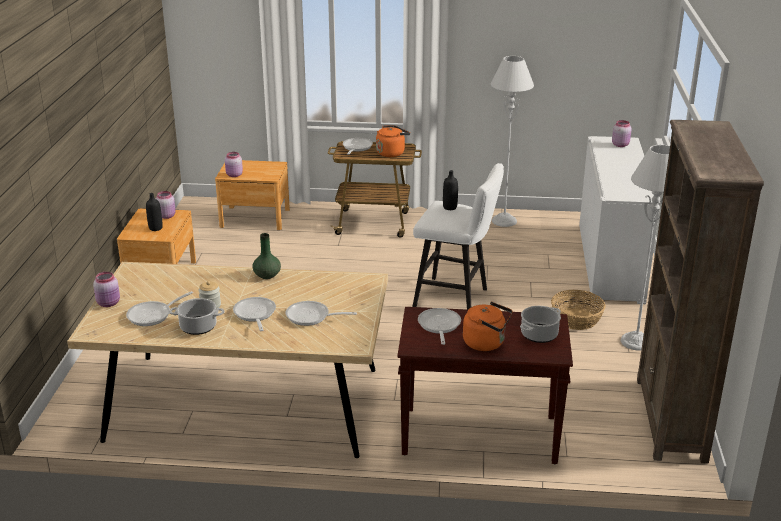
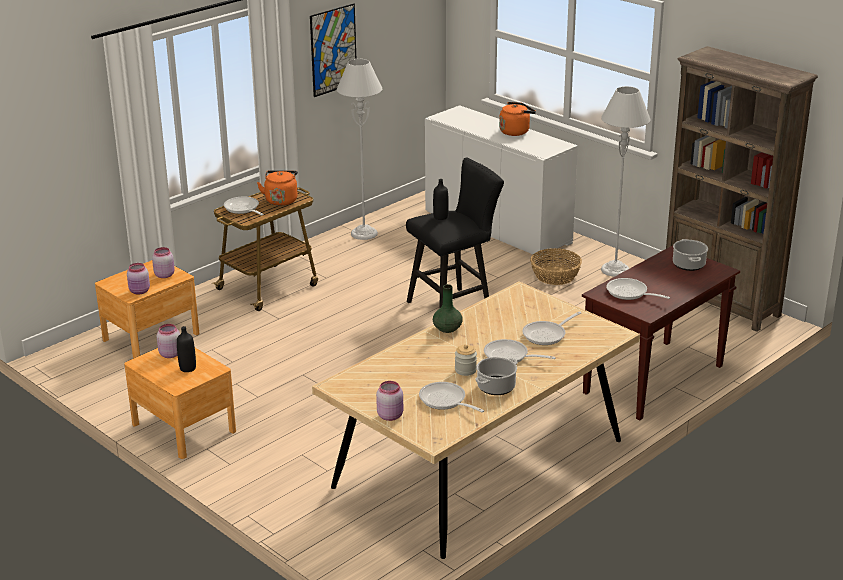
camera: 50 degrees left, 0 degrees up
(153, 315) = (445, 401): frying pan -> frying pan turned 135 degrees clockwise
(456, 299) = (455, 307): white stool -> black stool
(486, 343) = (676, 286): orange kettle -> orange kettle (516, 131)
(510, 44) = (333, 50): none -> picture
(620, 144) = (461, 115): pink jar -> pink jar (164, 275)

